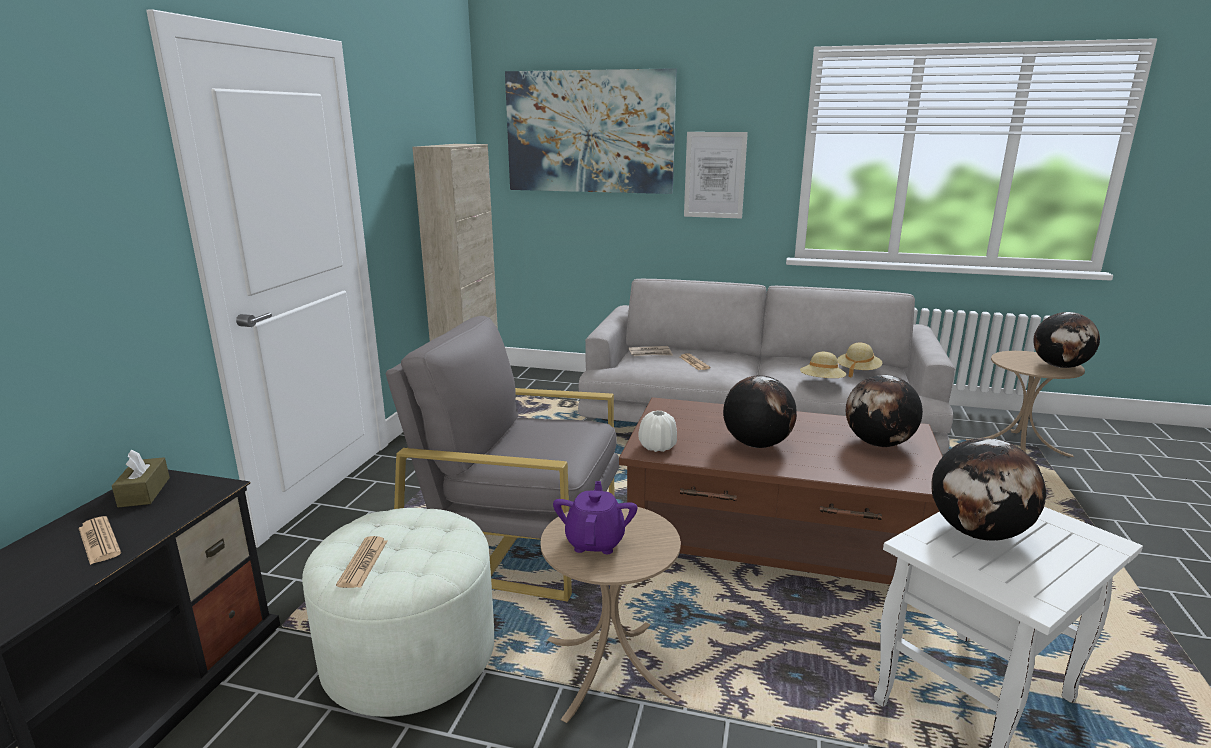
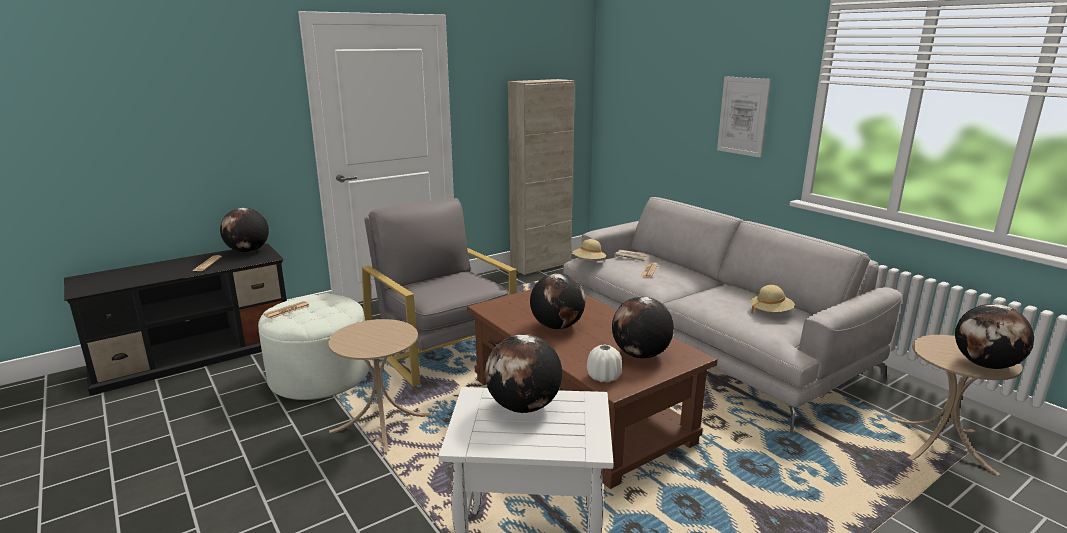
camera: 40 degrees right, 0 degrees up
(144, 492) = (248, 251): brown tissue box -> globe
(589, 132) = (659, 73): picture -> none
(595, 542) = (365, 335): purple teapot -> none
(657, 447) = (497, 308): white vase -> white vase (604, 377)
(821, 382) = (717, 310): beige hat -> beige hat (589, 262)

